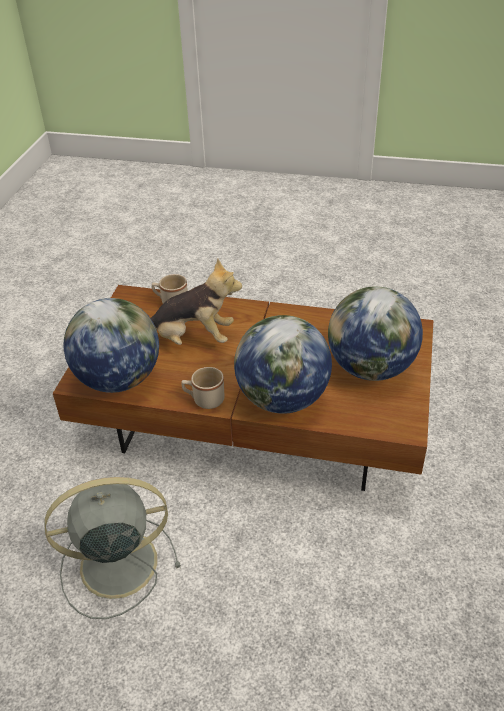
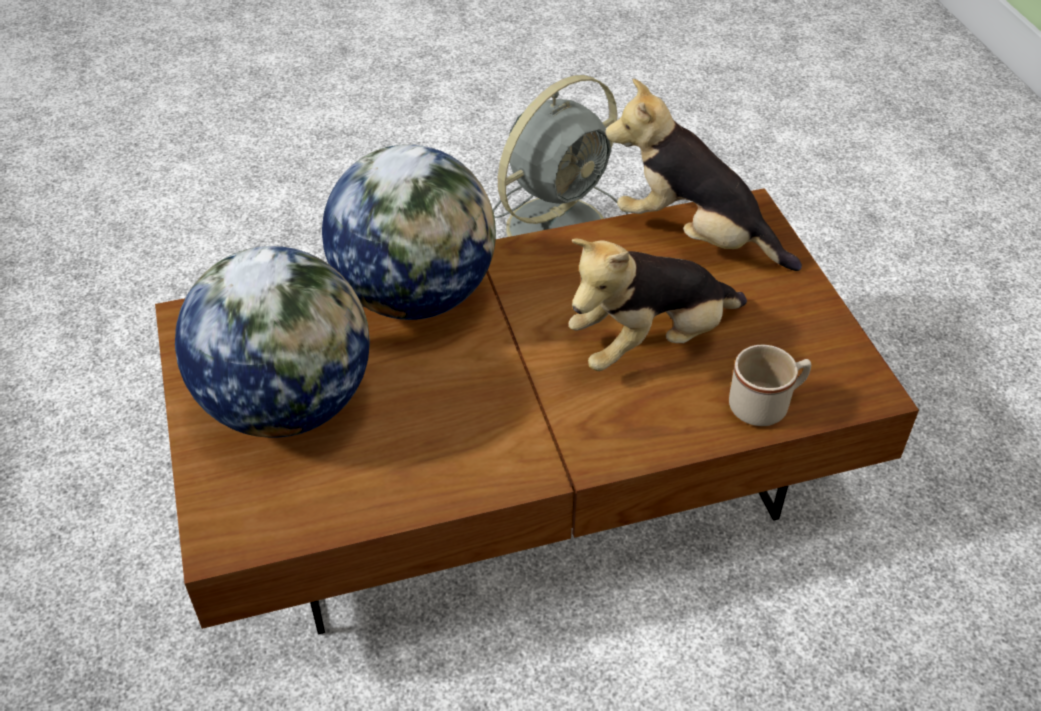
camera: 150 degrees right, 5 degrees up
(118, 379) = (694, 236): globe -> plush toy
(204, 400) = (536, 253): beige mug -> none

